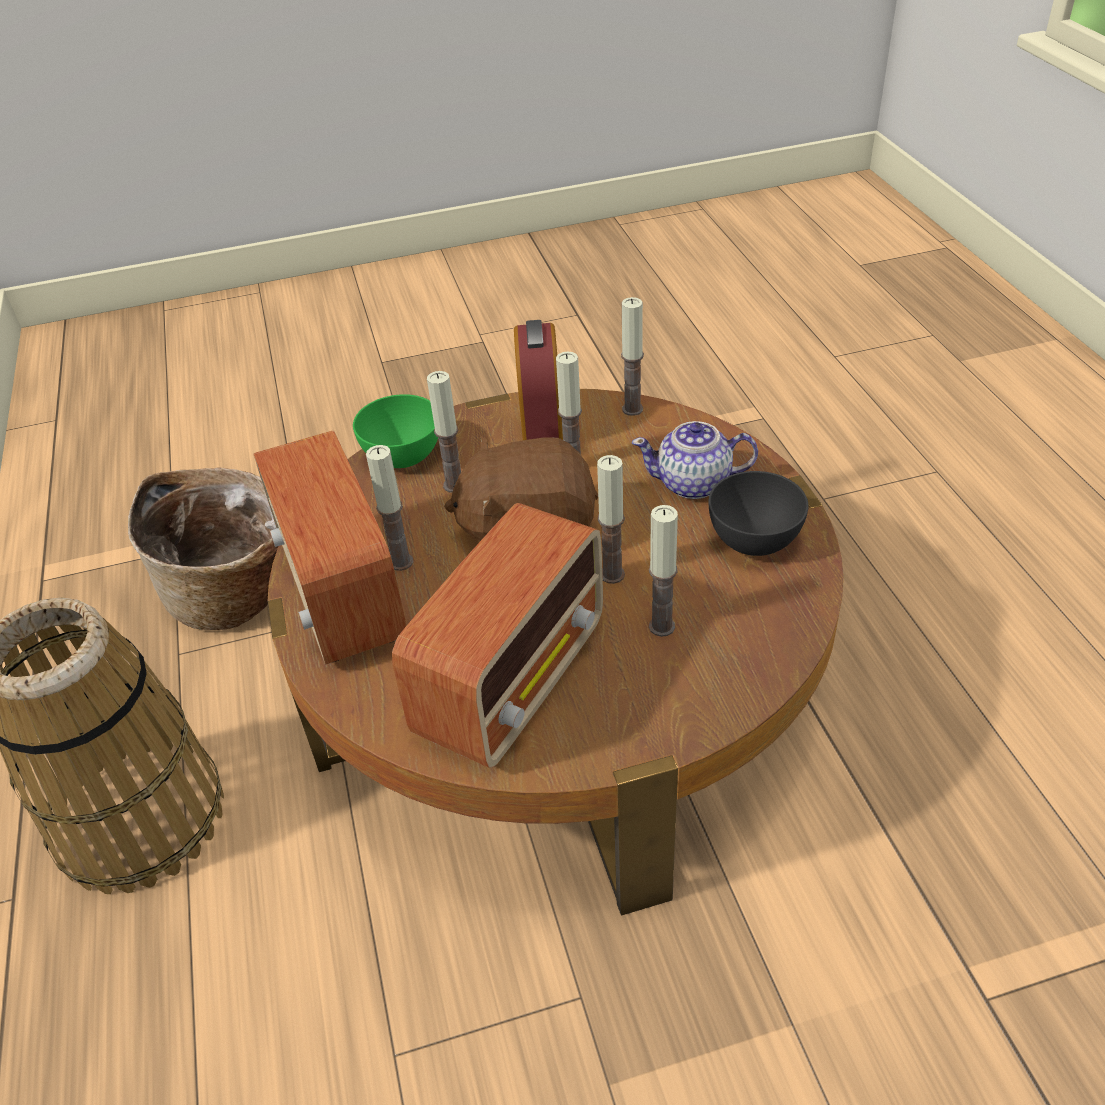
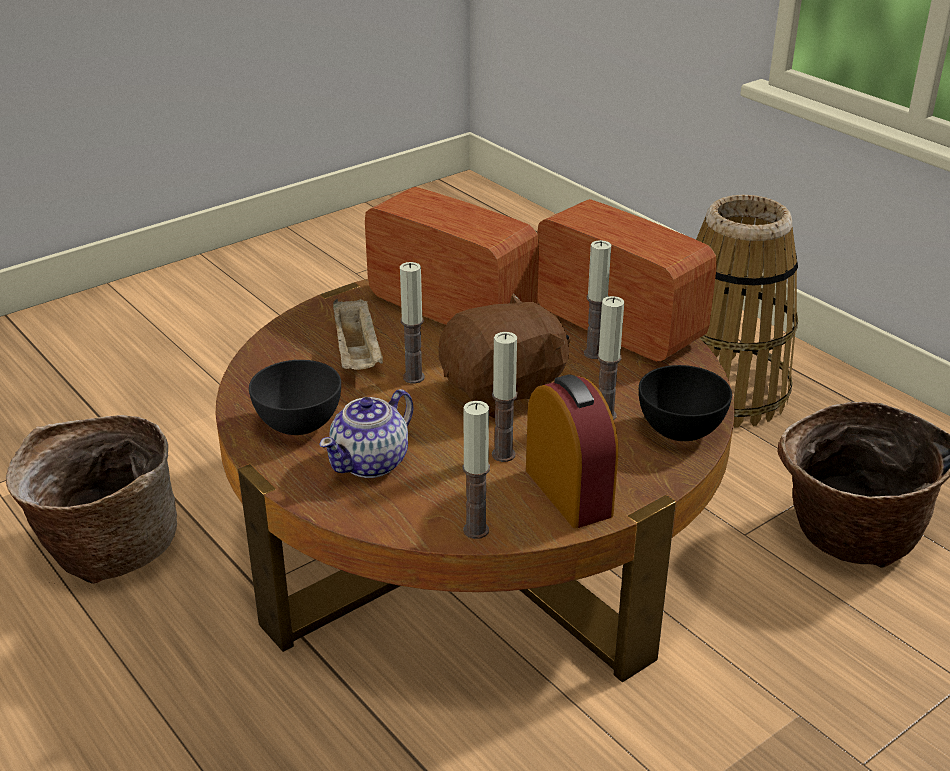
camera: 155 degrees right, 10 degrees down
(404, 456) = (679, 430): green bowl -> black bowl
(514, 679) = (449, 309): radio -> radio turned 120 degrees clockwise
(662, 626) = (358, 354): candle -> beige tray
(694, 483) = (371, 462): teapot -> teapot turned 150 degrees clockwise
(967, 780) = (106, 548): none -> basket

